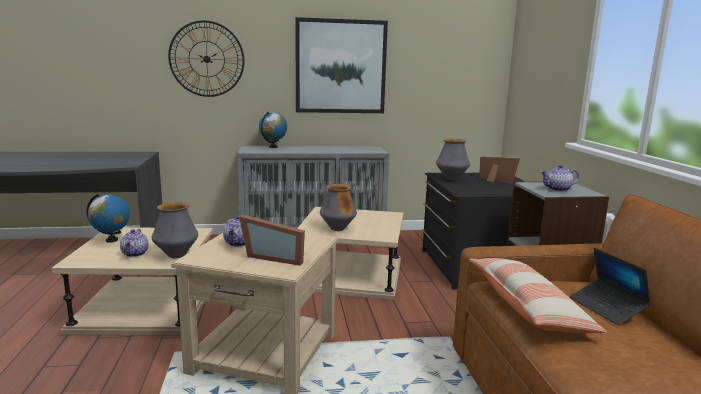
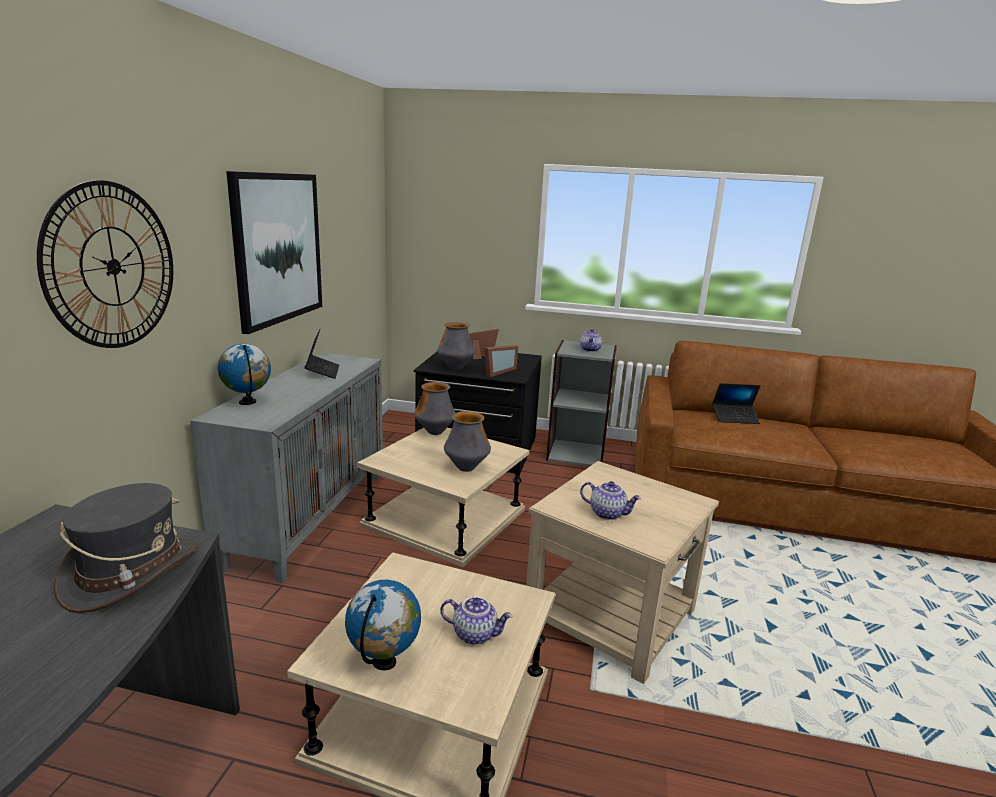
camera: 70 degrees left, 5 degrees up
(106, 163) = (132, 572): none -> grey hat
(176, 255) = (503, 594): vase -> vase (435, 432)
(275, 257) = (656, 500): picture frame -> picture frame (496, 371)
(341, 149) = (322, 371): none -> laptop
(527, 307) = (734, 438): pillow -> none

